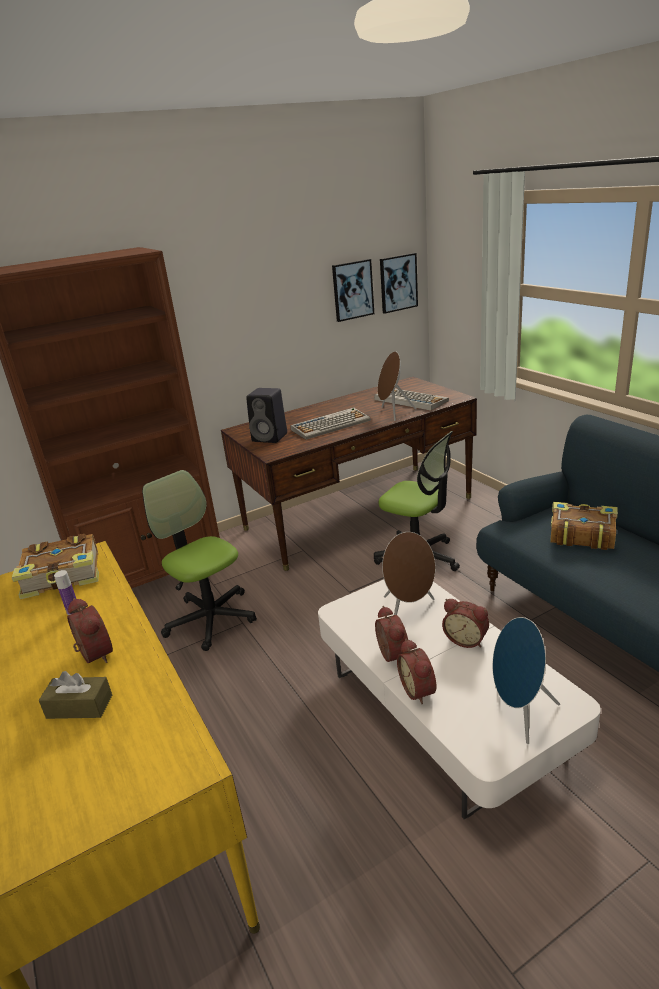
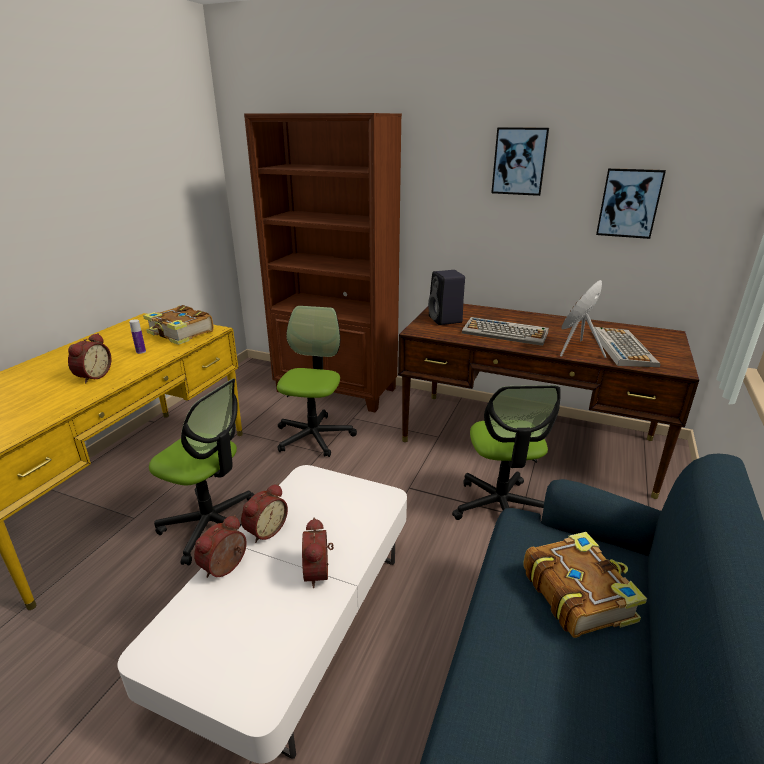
camera: 50 degrees right, 0 degrees up
(79, 706) = (37, 393): brown tissue box -> none
(270, 734) = (211, 525): none -> office chair
(398, 283) = (704, 209): picture -> picture (519, 161)
(408, 610) = (338, 516): brown speaker -> none
(519, 713) = (223, 657): blue speaker -> none

